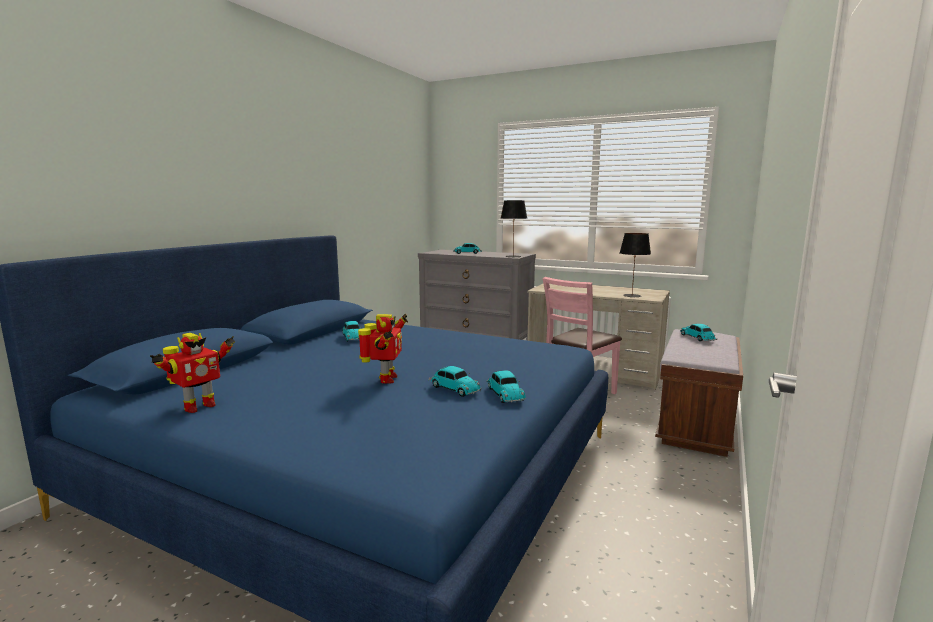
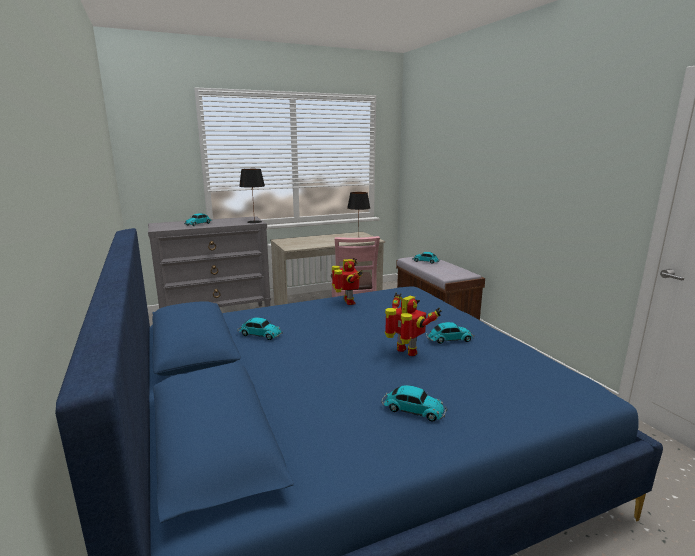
camera: 50 degrees left, 5 degrees up
(198, 407) = (363, 449): toy robot -> toy robot (348, 302)
(504, 393) = (475, 330): toy car -> toy car (412, 409)

